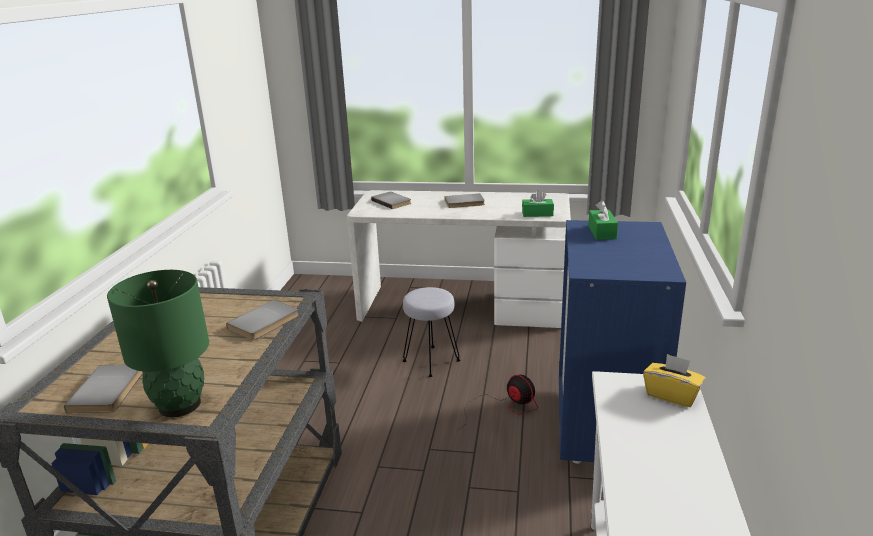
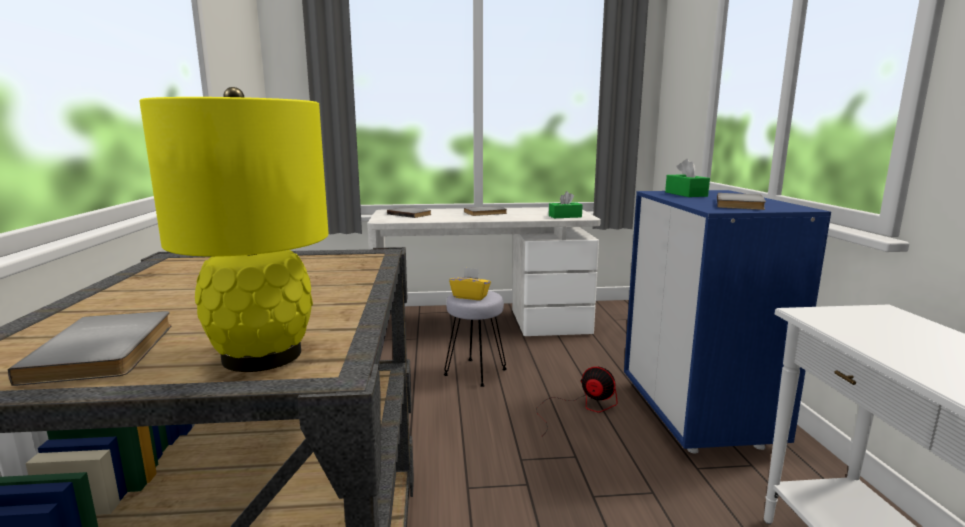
camera: 15 degrees left, 10 degrees down
(179, 405) = (261, 355): green table lamp -> yellow table lamp
(265, 323) = (349, 272): grey book -> grey book (742, 204)
(672, 395) = (893, 319): yellow tissue box -> yellow tissue box (470, 296)

